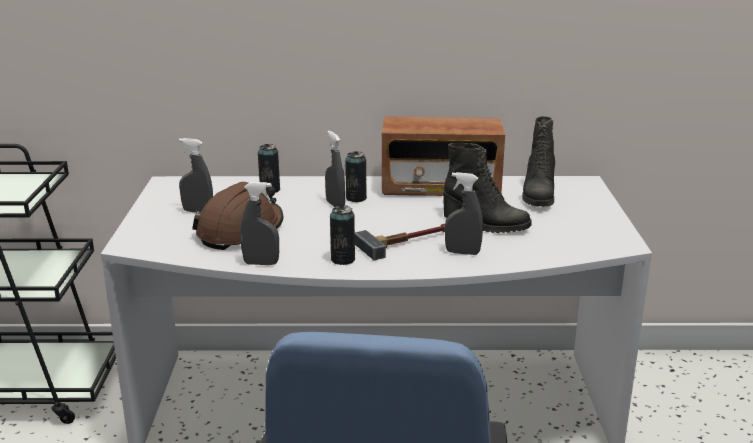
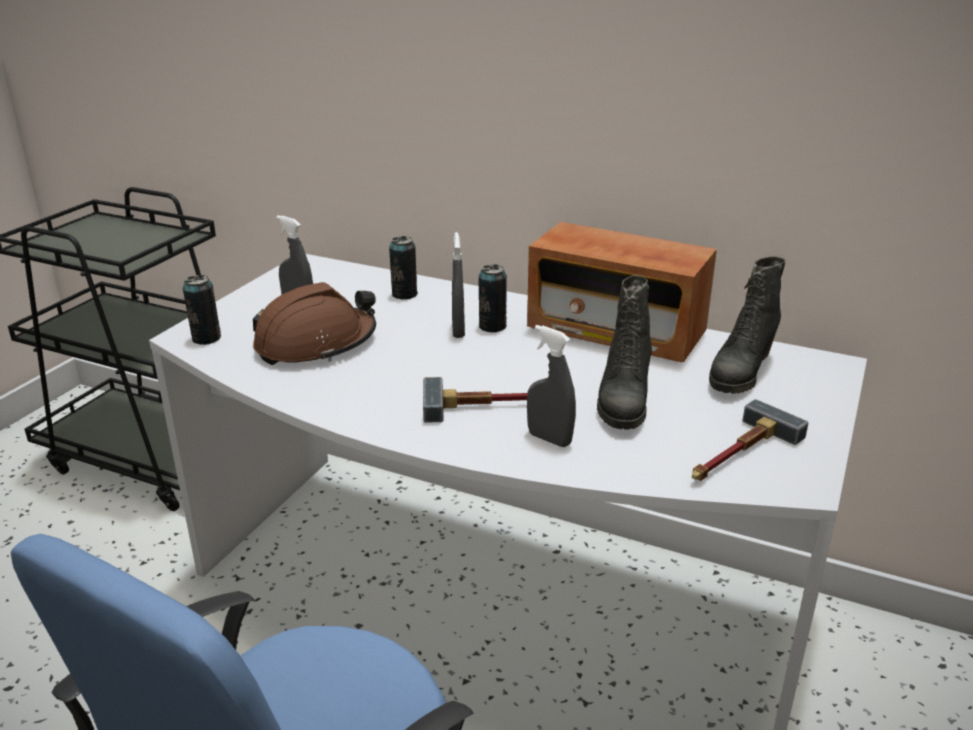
camera: 25 degrees right, 5 degrees up
(261, 263) = (292, 394): grey spray bottle -> none
(343, 259) = (389, 412): can -> can (206, 338)
(485, 224) = (622, 401): black boot -> black boot turned 45 degrees clockwise
(577, 237) = (737, 454): none -> hammer

